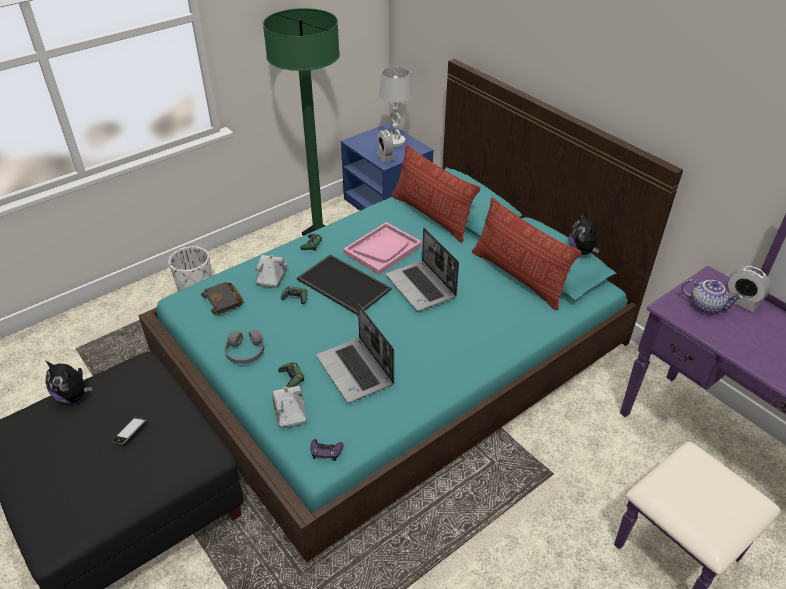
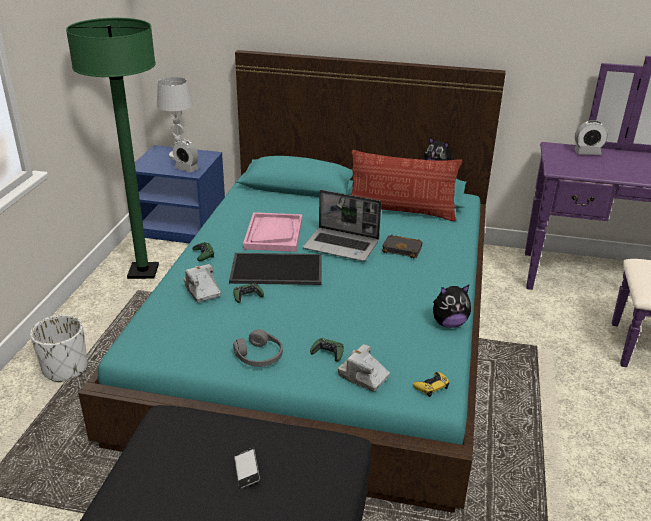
camera: 40 degrees left, 10 degrees down
(73, 396) = (133, 479): plush toy -> plush toy (449, 323)
(224, 301) = (182, 327): black book -> black book (403, 249)
(326, 451) = (431, 386): purple game controller -> yellow game controller
(356, 371) = (374, 322): laptop -> none
(431, 216) = (280, 198): pillow -> none
(706, 306) = (574, 161): teapot -> none

